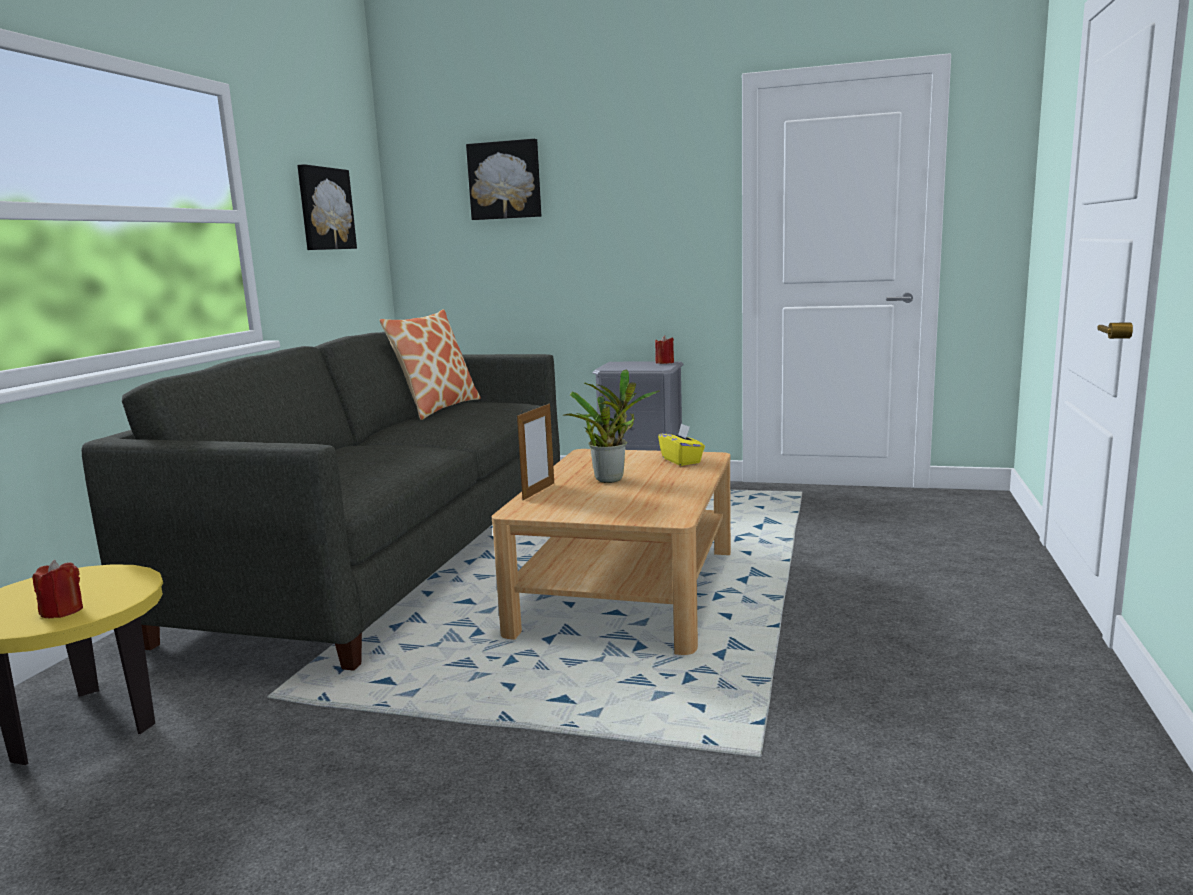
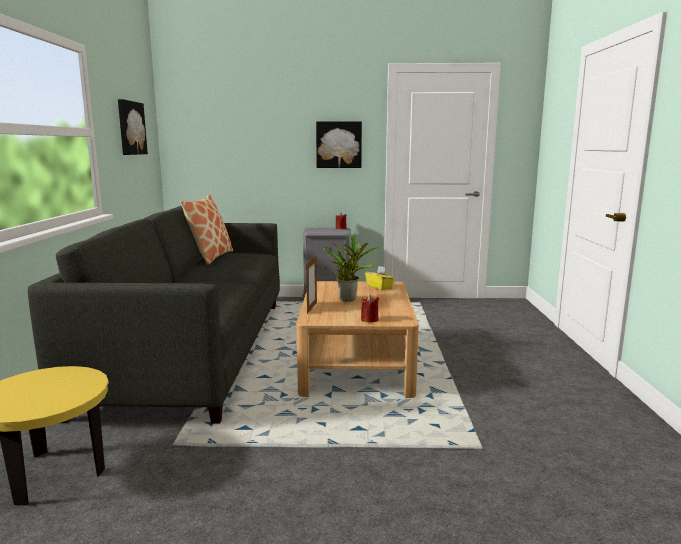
camera: 15 degrees left, 0 degrees up
(62, 611) = (53, 399): red candle -> red candle (369, 320)
(505, 180) = (241, 115): picture -> picture (339, 144)

